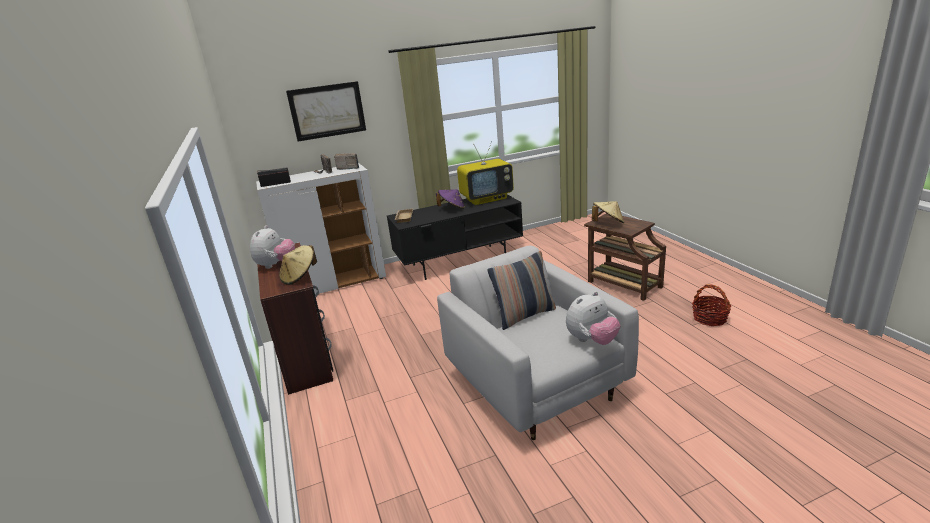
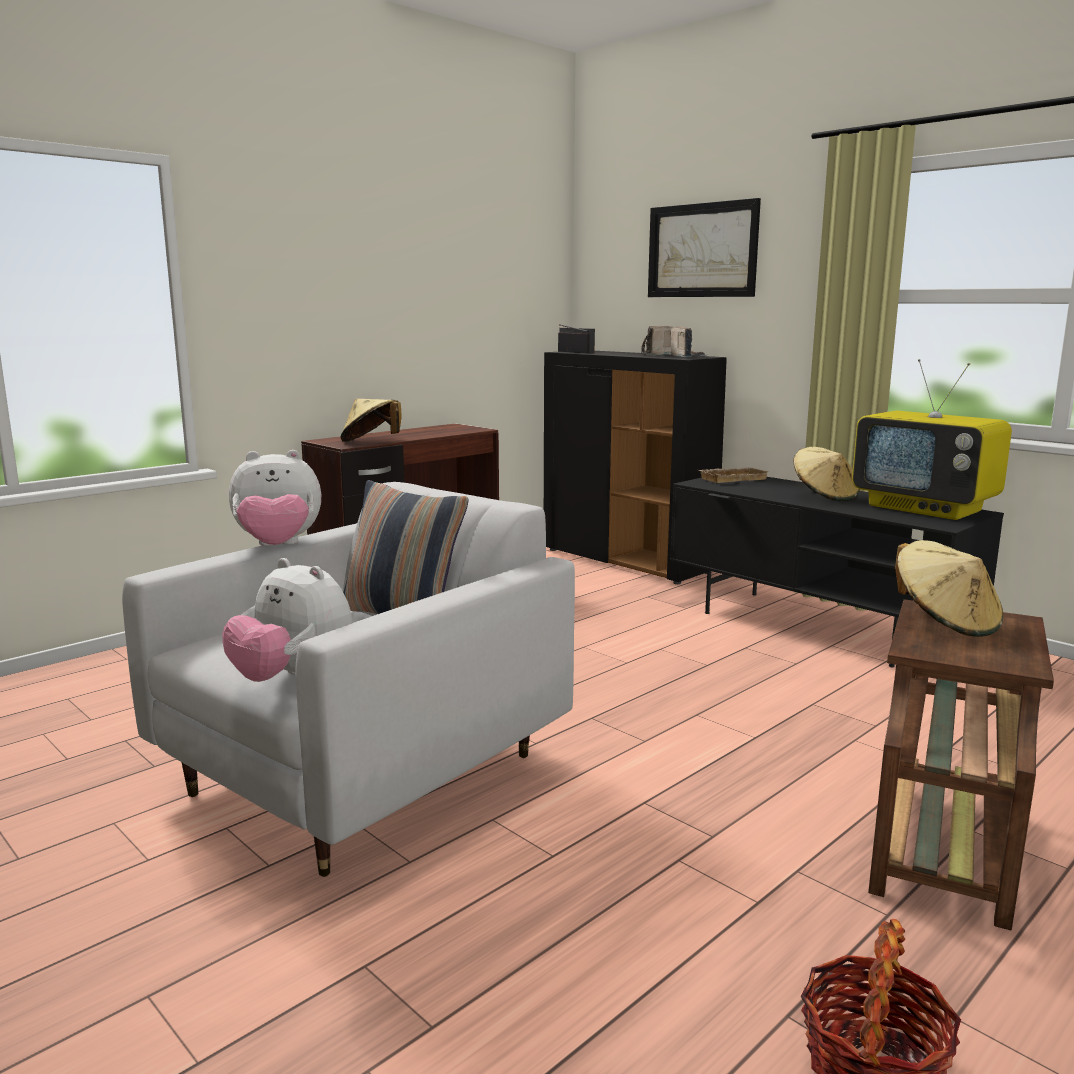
camera: 65 degrees right, 10 degrees down
(276, 265) = (409, 432): plush toy -> plush toy (278, 547)
(336, 284) = (627, 561): white cabinet -> black cabinet
(452, 208) = (824, 495): purple hat -> beige hat

